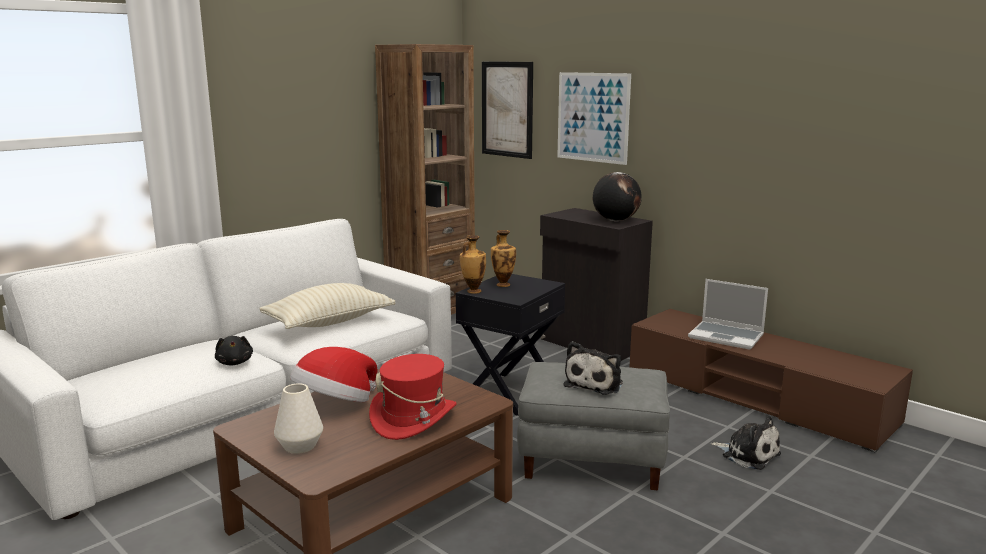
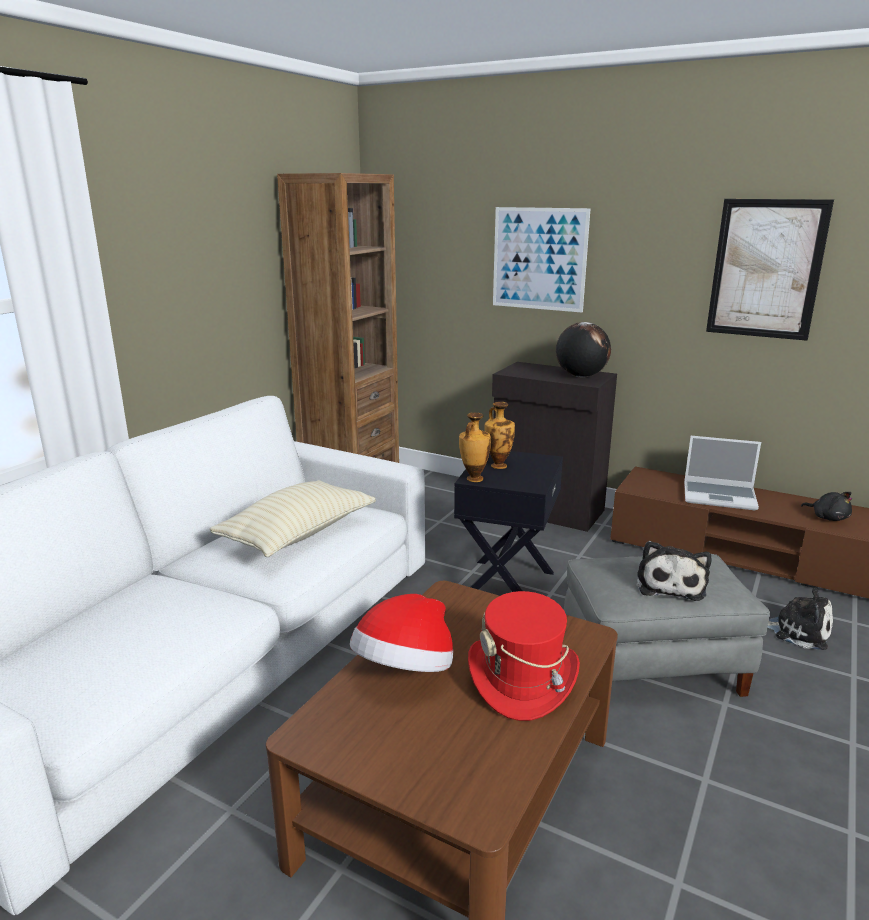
camera: 15 degrees left, 5 degrees up
(235, 362) = (214, 616): black plush toy -> black plush toy (828, 517)
(300, 446) = (412, 756): white vase -> none
(507, 109) = (424, 250): picture -> picture (766, 269)

